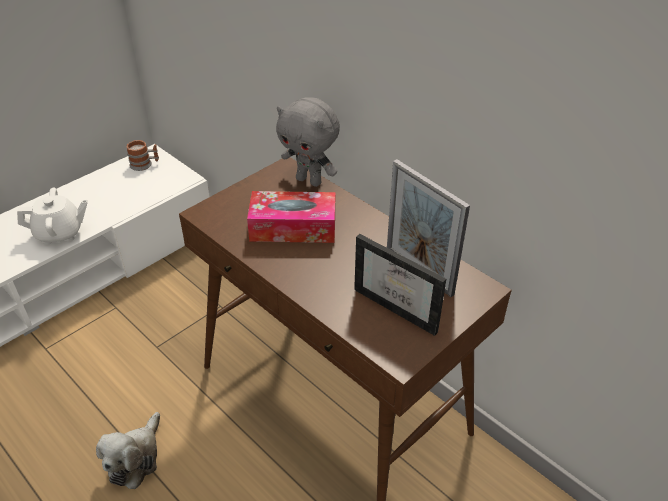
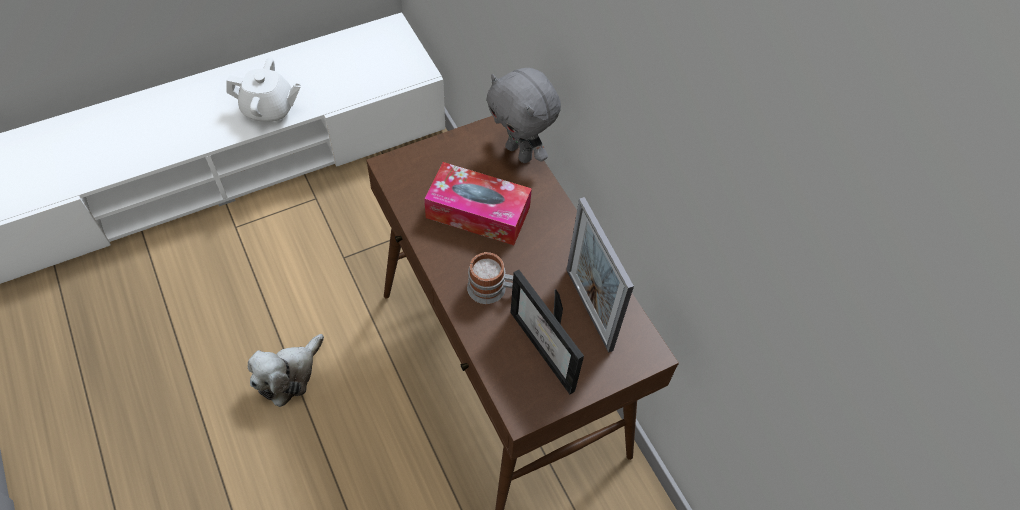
camera: 15 degrees right, 15 degrees up
(144, 164) = (382, 39): mug -> mug (493, 289)

